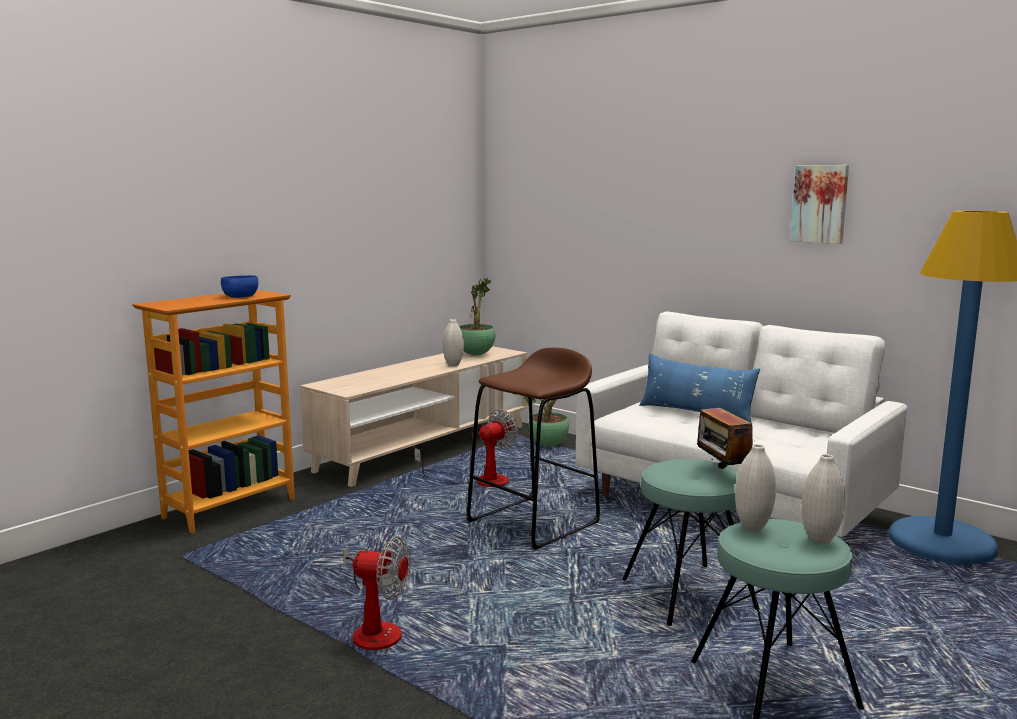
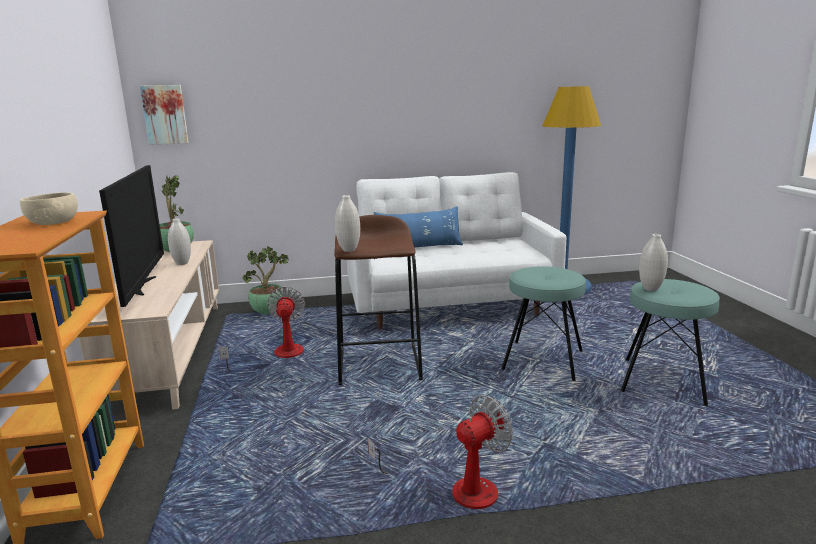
camera: 50 degrees left, 5 degrees up
(241, 296) = (53, 222): blue bowl -> beige bowl
(388, 373) = (143, 286): none -> television
(721, 473) = (558, 270): radio -> none
(820, 204) = (458, 88): picture -> picture (165, 114)
(820, 540) = (682, 283): white vase -> white vase (349, 250)

